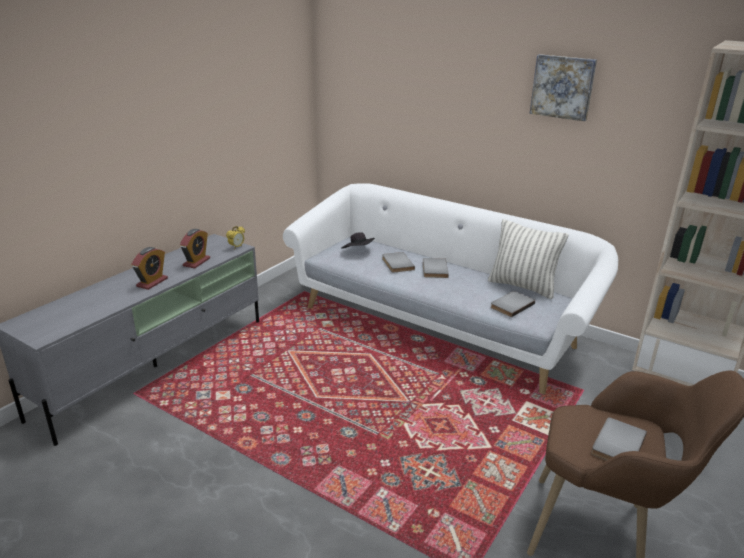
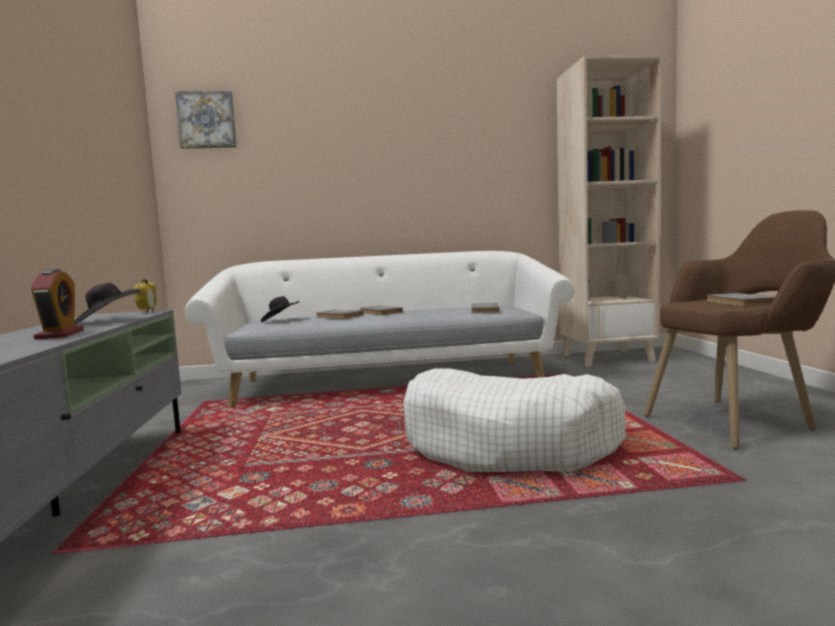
camera: 40 degrees left, 20 degrees down
(196, 262) = (106, 321): alarm clock -> black hat
(397, 446) = (508, 444): none -> white dog bed
(522, 286) = (466, 307): pillow -> none
(563, 87) = (443, 130): picture -> picture (207, 120)

